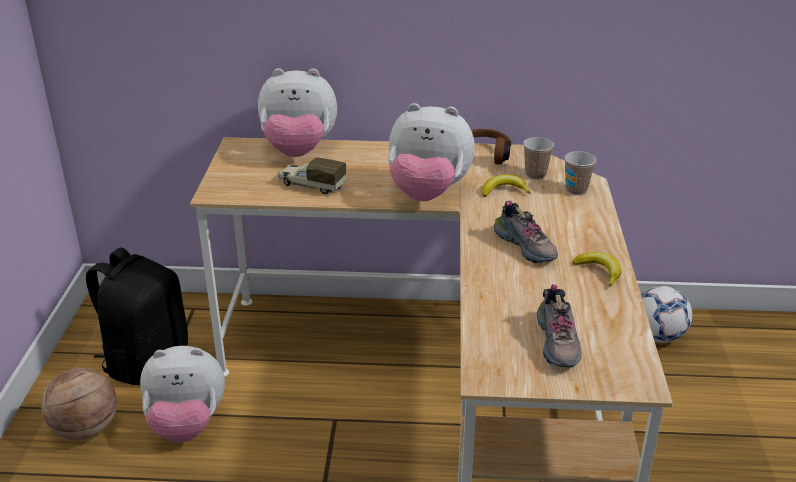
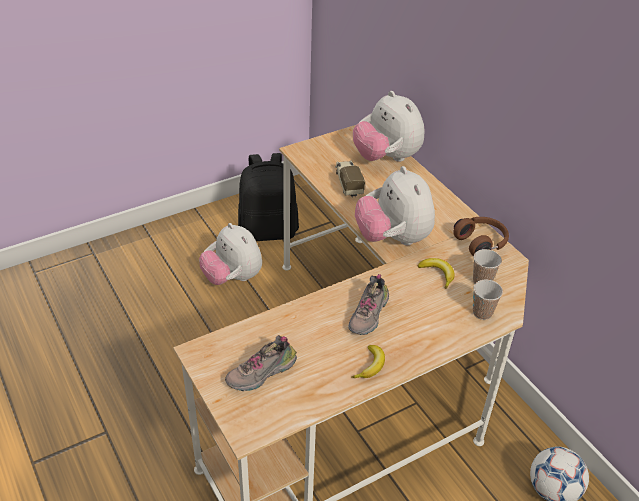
camera: 55 degrees right, 10 degrees up
(85, 430) = (197, 241): basketball -> none

